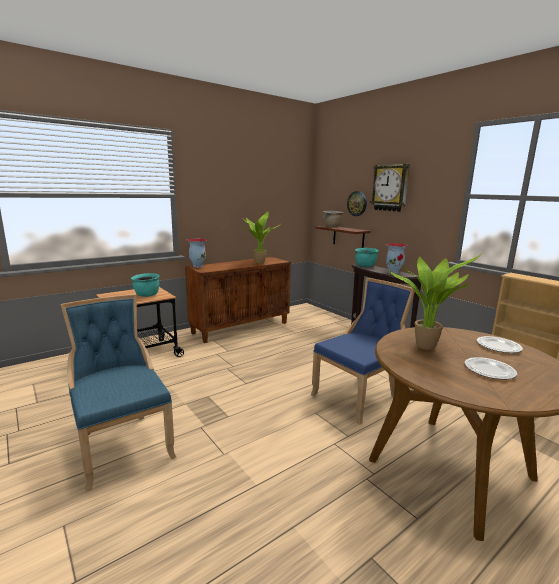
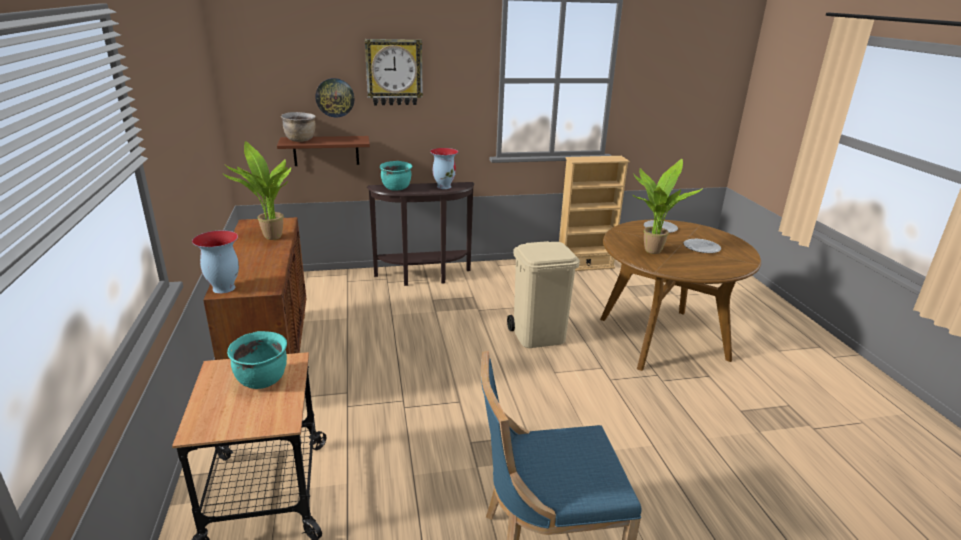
camera: 65 degrees left, 10 degrees up
(358, 396) = (539, 336): blue chair -> beige trash can

